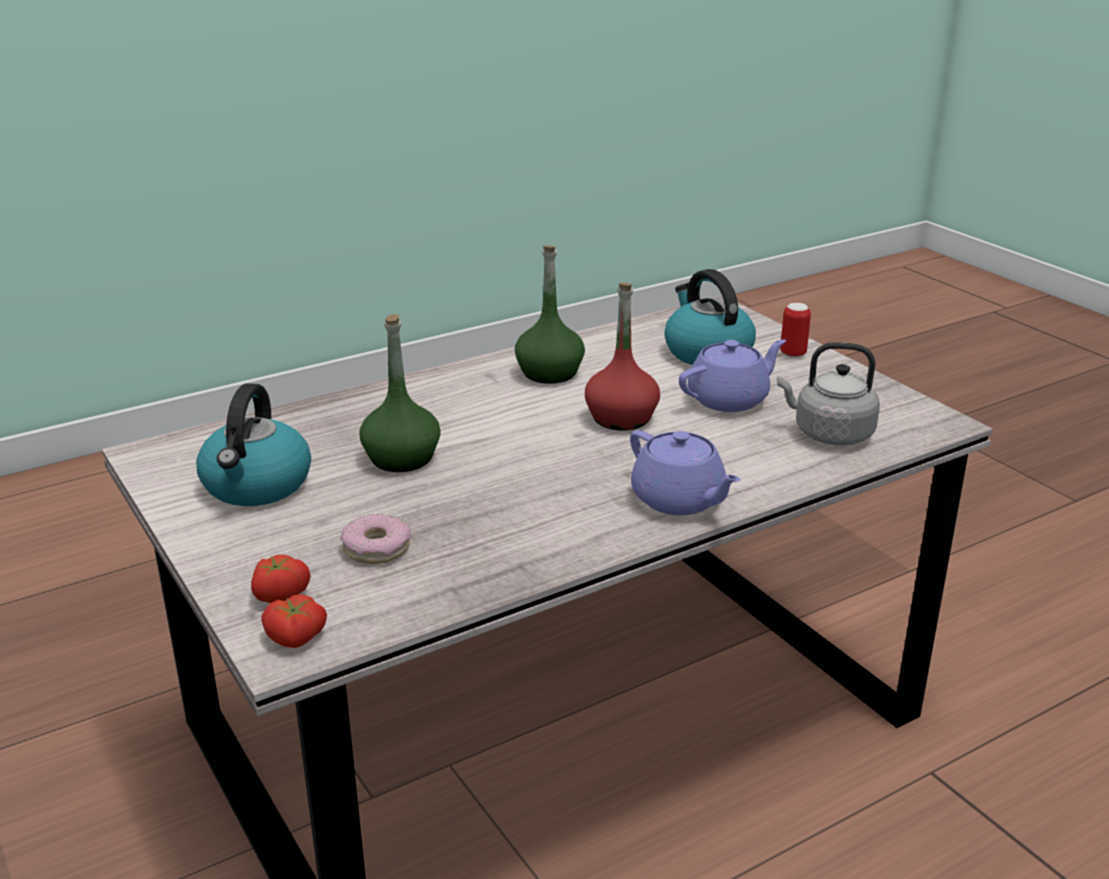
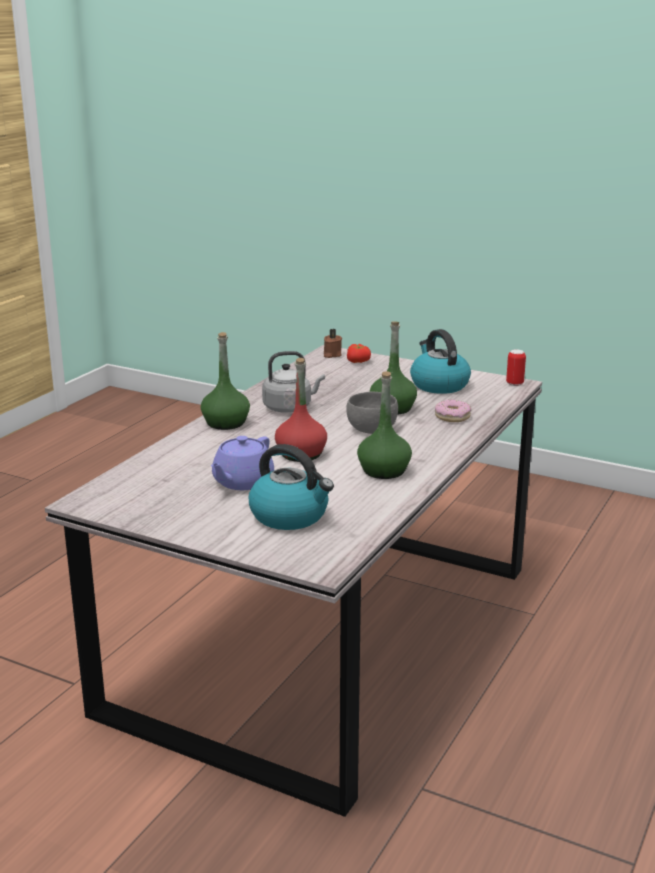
camera: 150 degrees right, 5 degrees down
(295, 638) = (331, 355): tomato -> brown candle
(376, 548) = (345, 379): donut -> donut (452, 417)
(484, 431) = (371, 429): none -> grey bowl
(679, 500) = (226, 423): purple teapot -> green bottle
(793, 354) = (220, 532): can -> can (514, 383)
(829, 434) = (160, 475): grey kettle -> grey kettle (290, 407)

